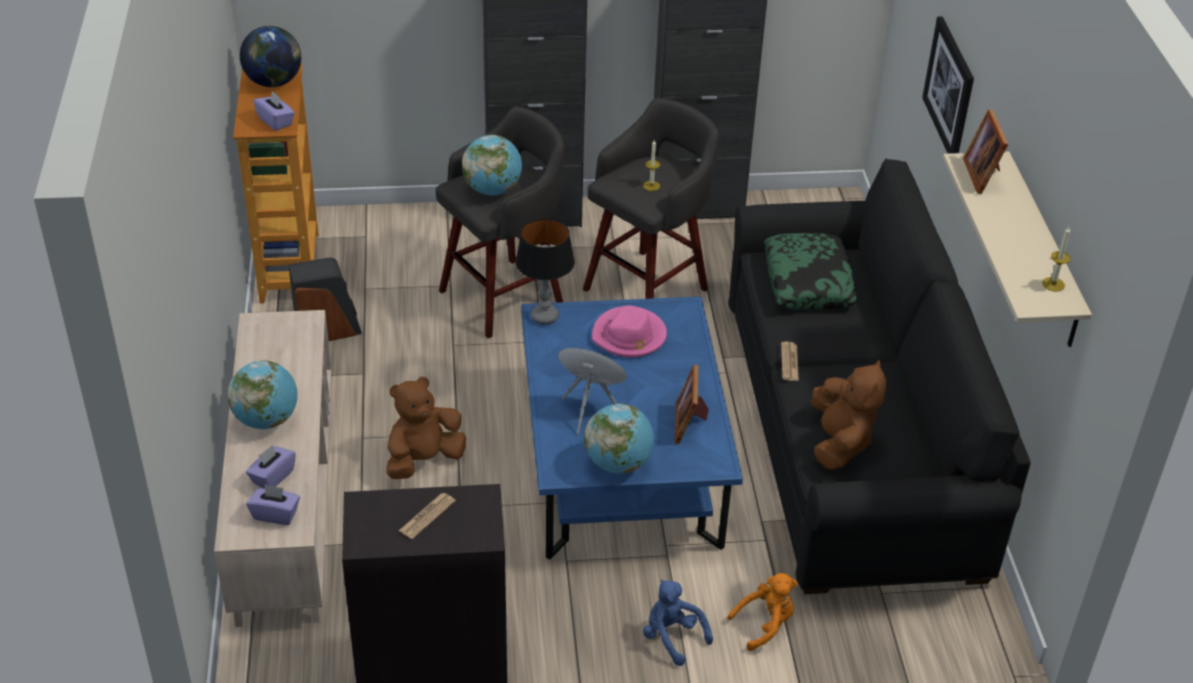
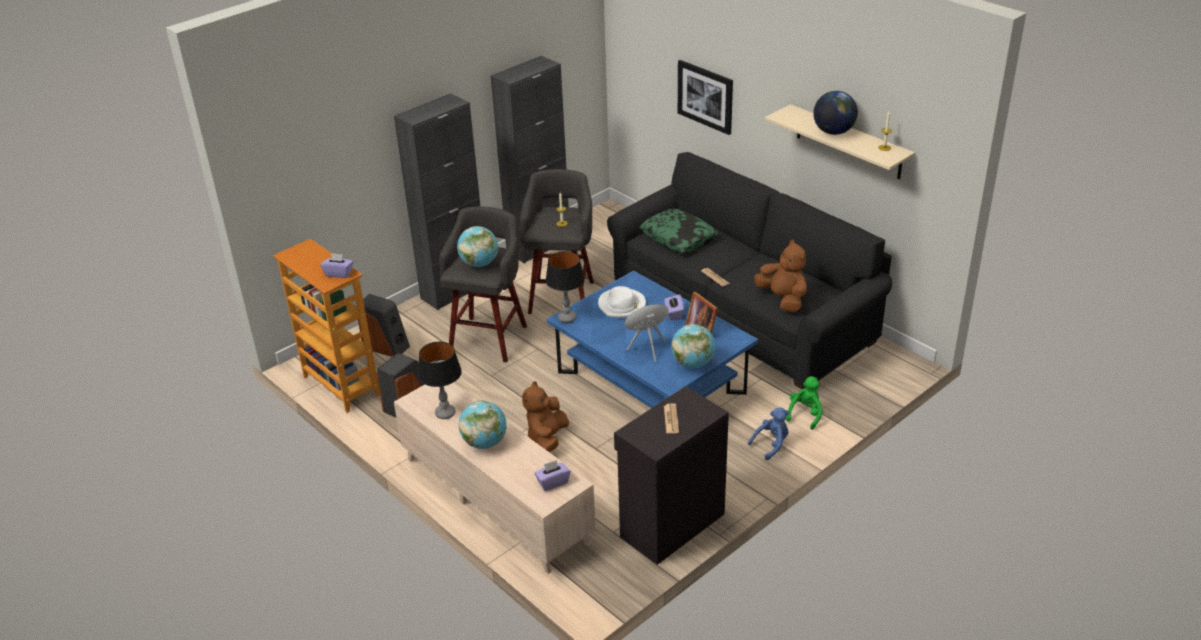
camera: 35 degrees left, 5 degrees down
(271, 359) = (445, 413): none -> table lamp
(272, 477) = (526, 466): purple tissue box -> purple tissue box (674, 314)
(274, 82) = (307, 255): globe -> globe (833, 132)
(385, 246) = (386, 346): none -> speaker
(629, 336) = (622, 305): pink hat -> white hat
(672, 637) = (771, 444): blue plush toy -> blue plush toy turned 135 degrees clockwise
(765, 624) = (805, 414): orange plush toy -> green plush toy
(984, 174) = (794, 118): picture frame -> none

